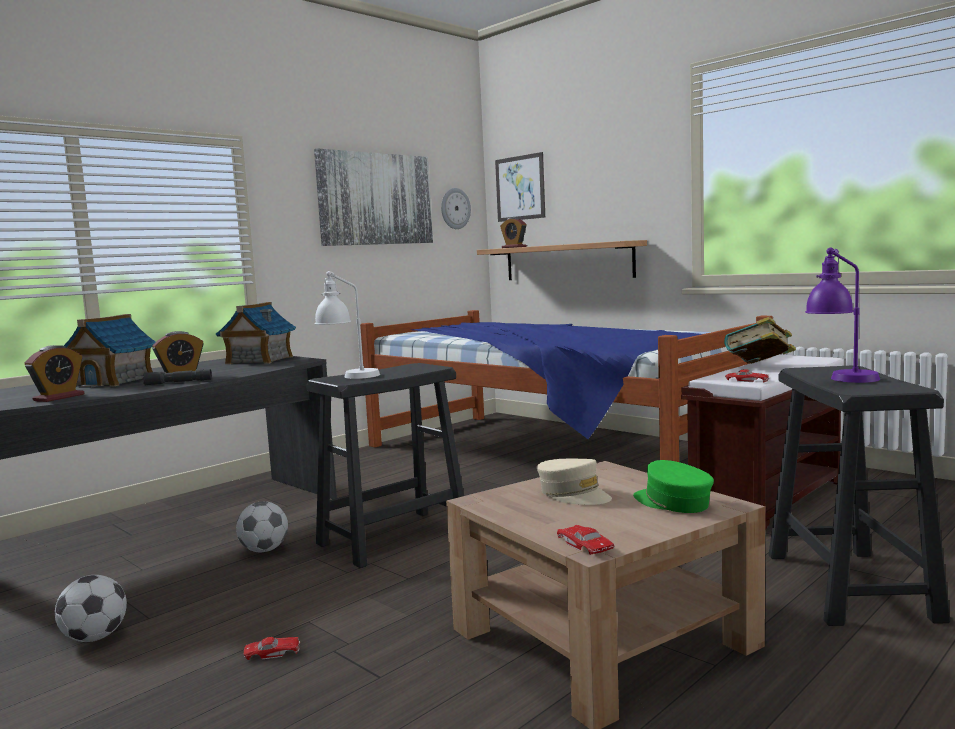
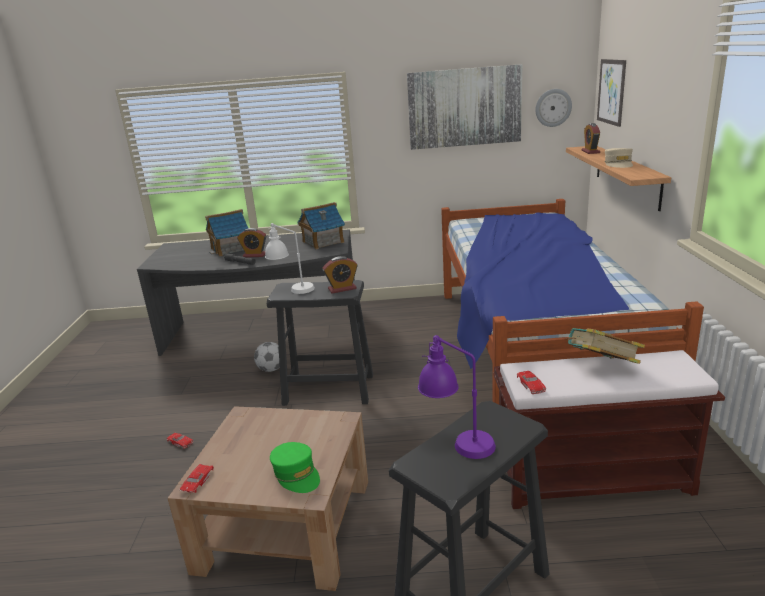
camera: 45 degrees right, 15 degrees up
(59, 397) = (183, 263): alarm clock -> alarm clock (342, 289)
(95, 638) = (154, 396): football -> none
(573, 494) = (279, 436): beige cap -> beige cap (618, 164)
(672, 502) = (296, 474): green cap -> green cap turned 135 degrees clockwise

